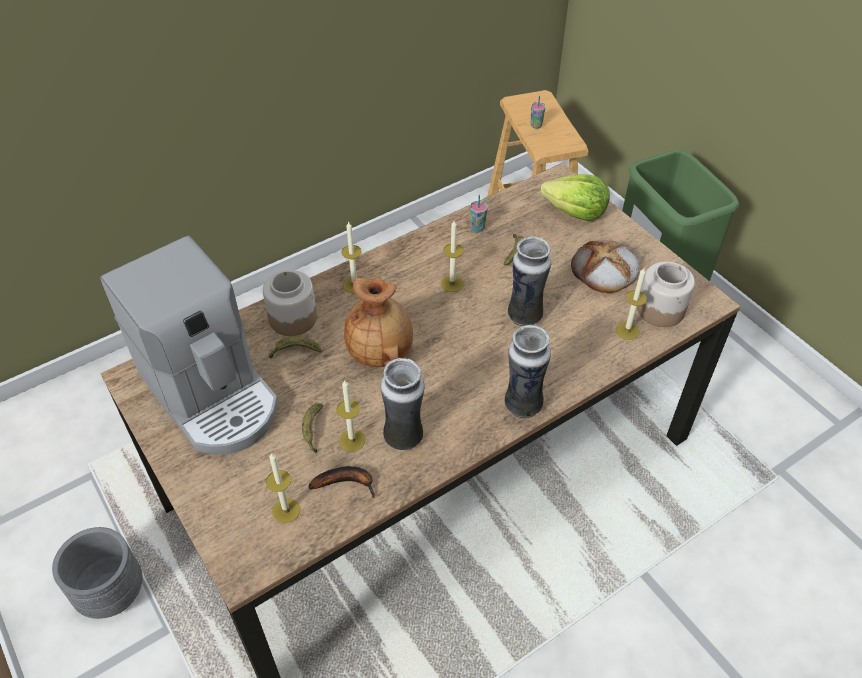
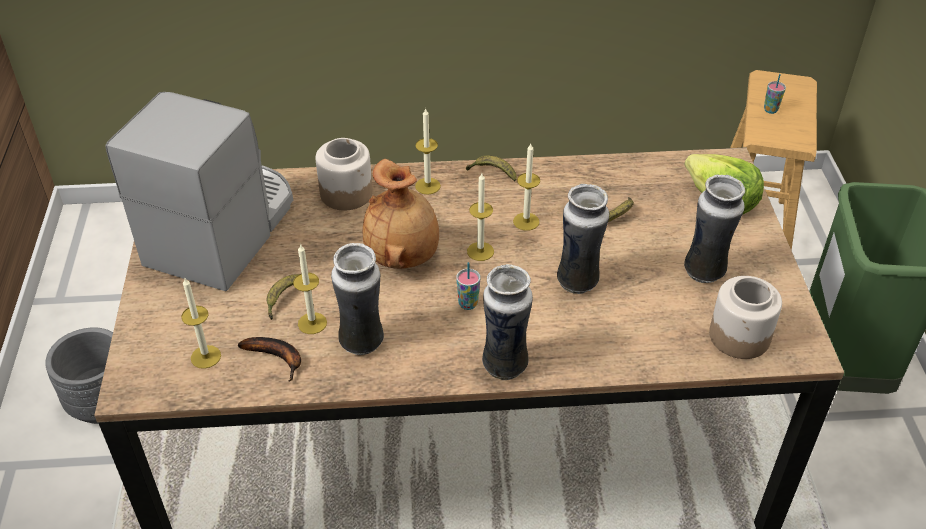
camera: 30 degrees right, 5 degrees down
(212, 394) = (223, 230): coffee machine -> coffee machine turned 150 degrees counterclockwise
(295, 351) = (325, 223): banana -> banana (492, 173)
(477, 228) = (596, 179): cup -> cup (468, 304)
(604, 271) = (705, 272): bread -> vase
(627, 331) = (681, 342): candle -> candle (480, 251)

